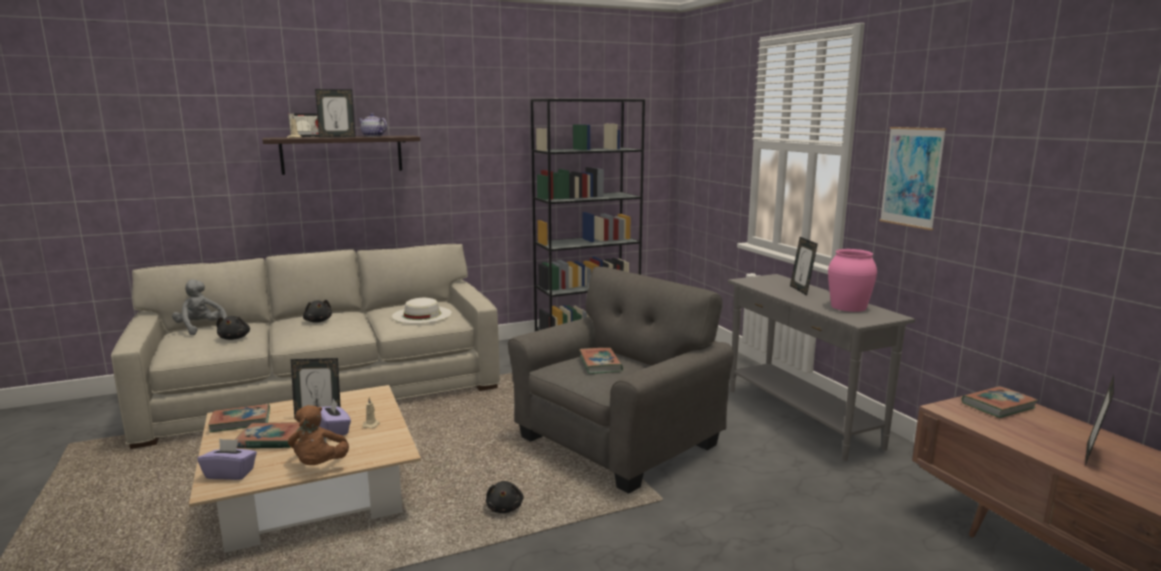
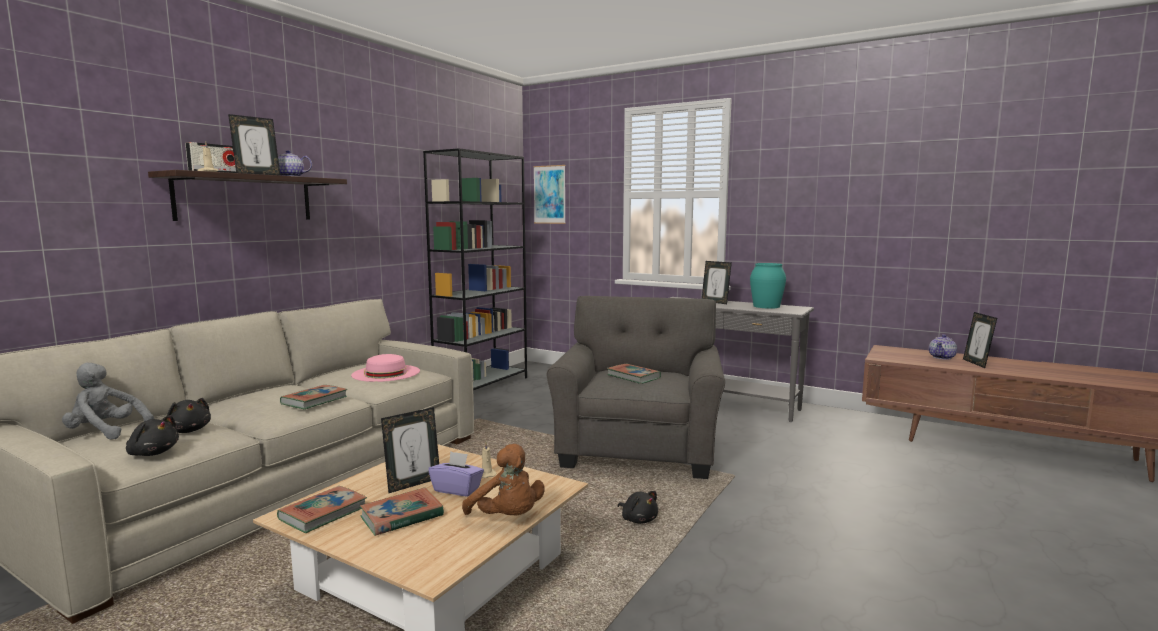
camera: 35 degrees left, 5 degrees down
(230, 473) = (422, 557): purple tissue box -> none
(318, 321) = (271, 397): black plush toy -> black plush toy (153, 453)
(422, 315) = (386, 373): white hat -> pink hat
(848, 307) = (766, 306): pink vase -> turquoise vase
(911, 177) = (786, 208): picture -> picture (549, 194)
(998, 406) = (895, 352): book -> book (314, 400)
(1056, 432) = (942, 357): none -> teapot

